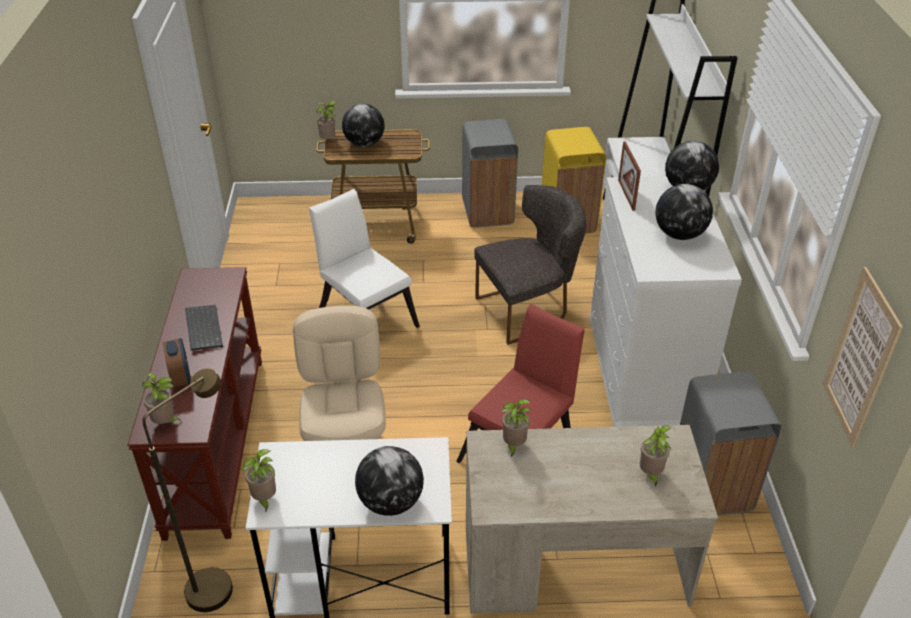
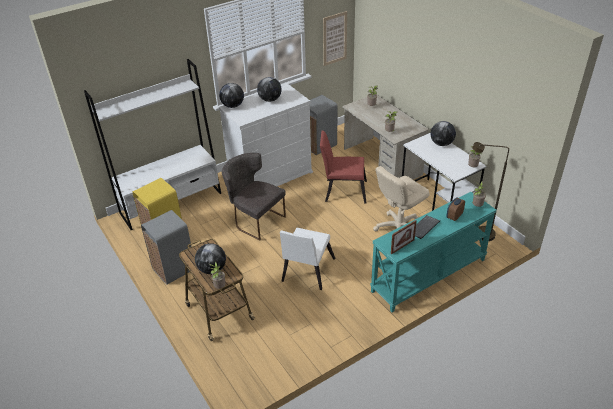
camera: 120 degrees left, 0 degrees up
(215, 442) = (429, 276): brown console table -> turquoise console table
(626, 195) = (250, 117): picture frame -> picture frame (402, 246)

